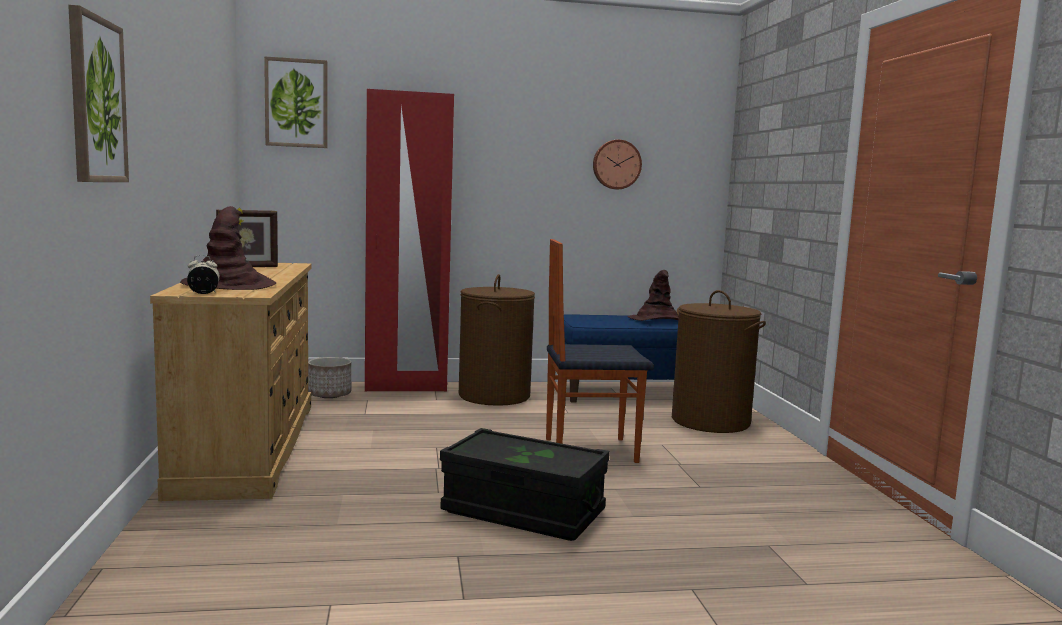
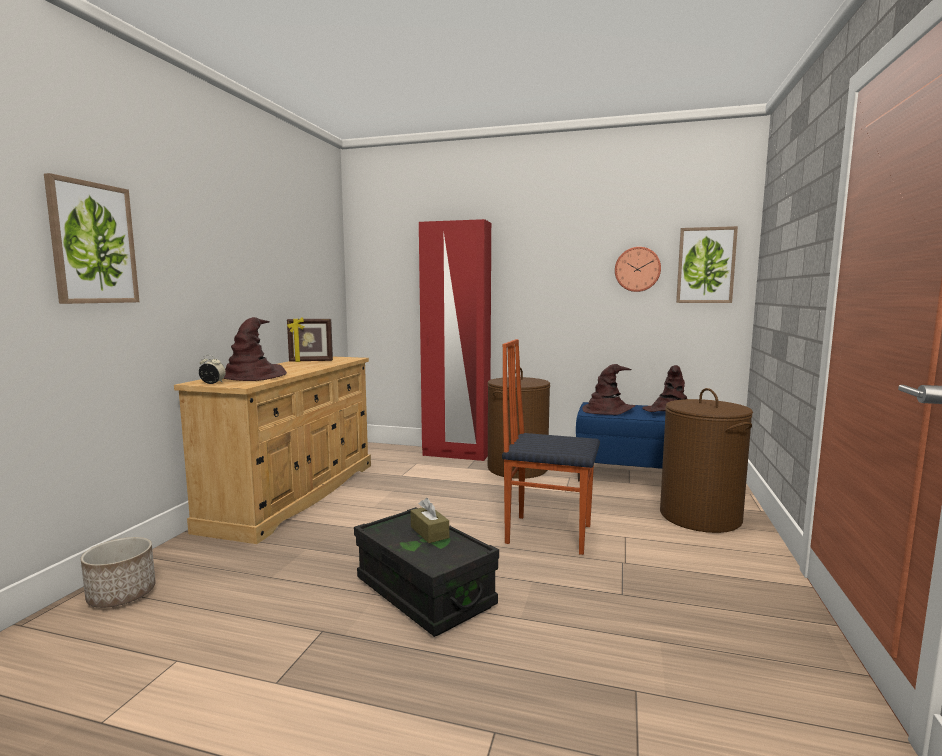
camera: 25 degrees right, 0 degrees up
(296, 103) = (380, 238): picture -> picture (705, 265)
(330, 395) = (395, 456): planter -> planter (122, 595)
(525, 446) = (429, 532): none -> brown tissue box
(596, 321) = (607, 410): none -> brown hat

